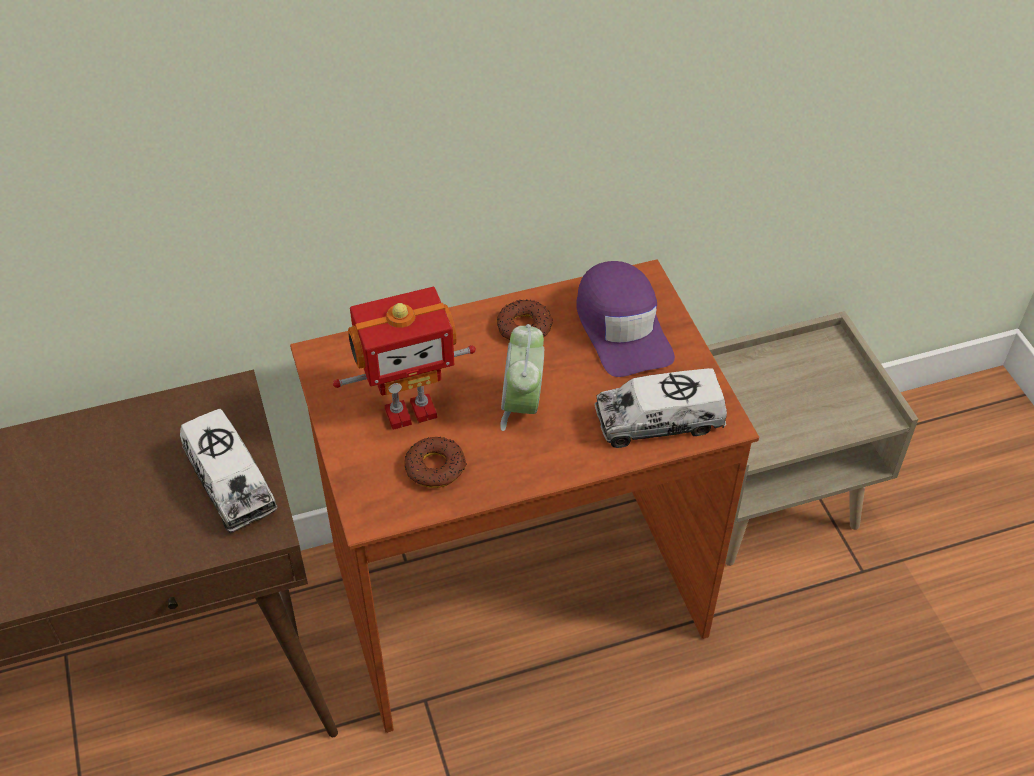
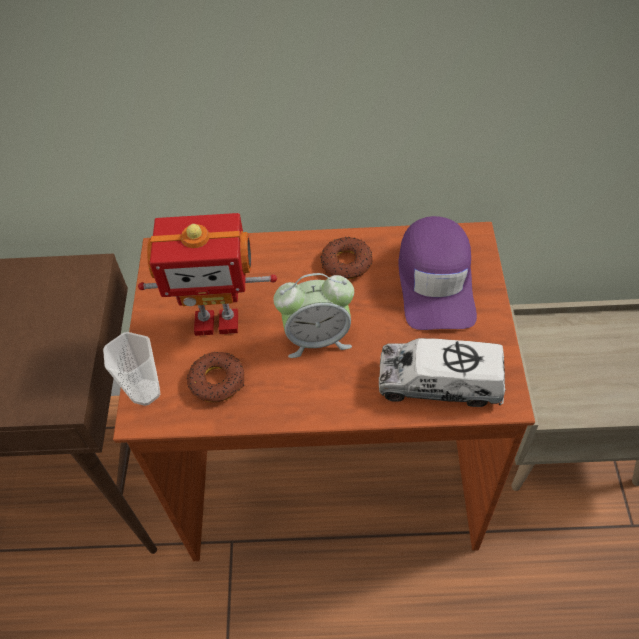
camera: 20 degrees right, 5 degrees up
(231, 484) = (52, 352): toy truck -> none
(363, 494) = (145, 392): none -> cup
(522, 405) = (317, 338): alarm clock -> alarm clock turned 120 degrees counterclockwise

